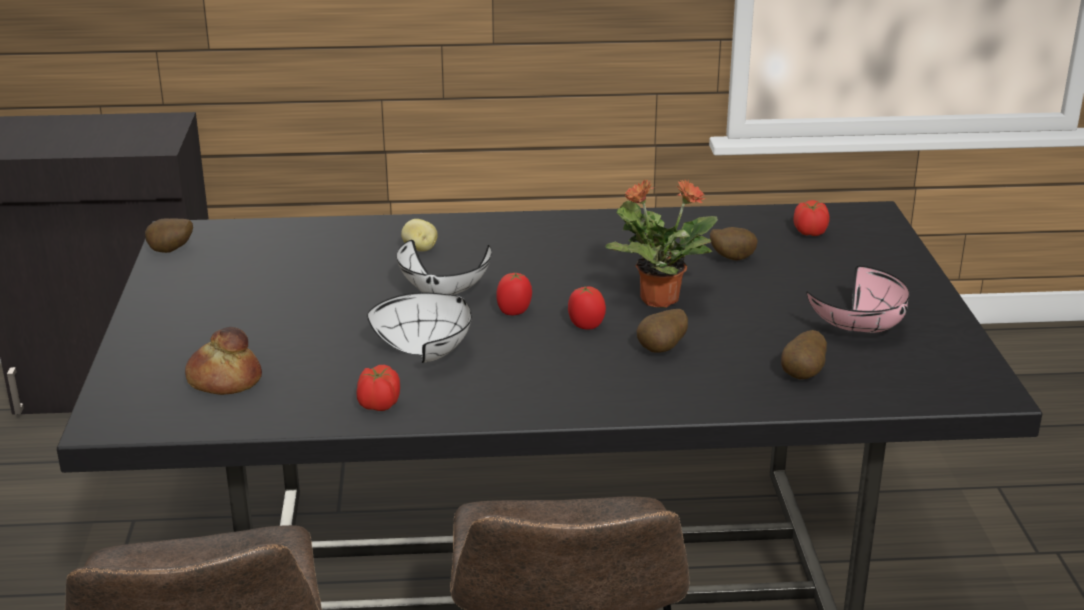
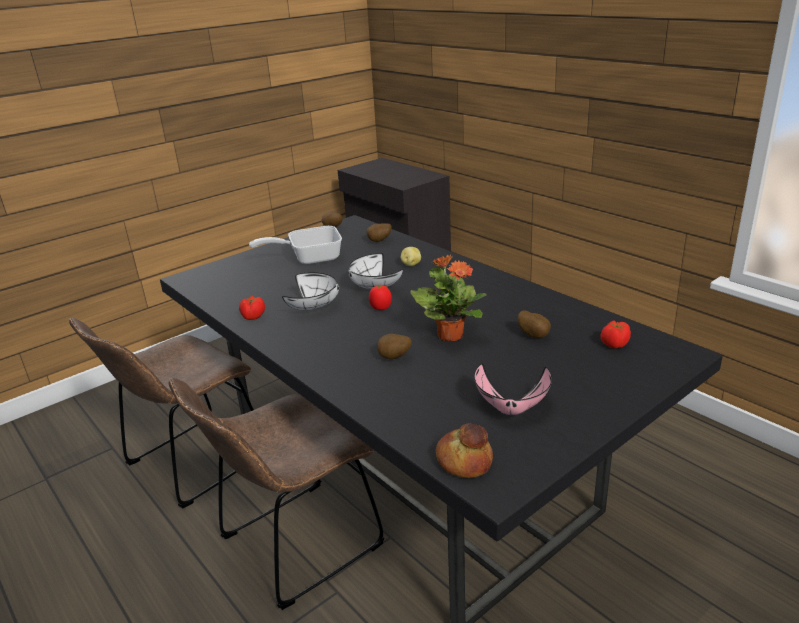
camera: 55 degrees right, 0 degrees up
(224, 380) = (239, 282): bread -> bread (465, 461)
(250, 304) = (309, 258): none -> frying pan
(586, 325) = (391, 329): tomato -> none
(804, 374) = (423, 410): potato -> potato (379, 241)

